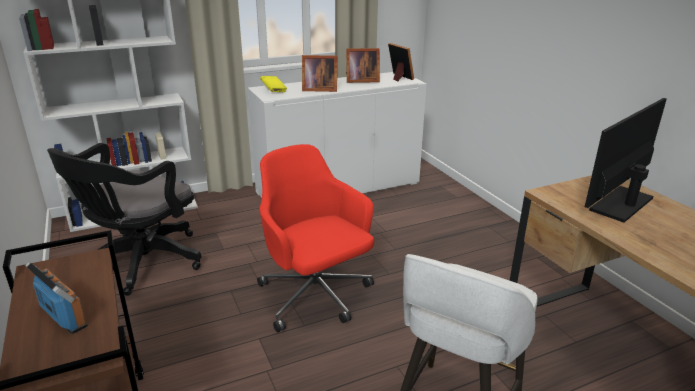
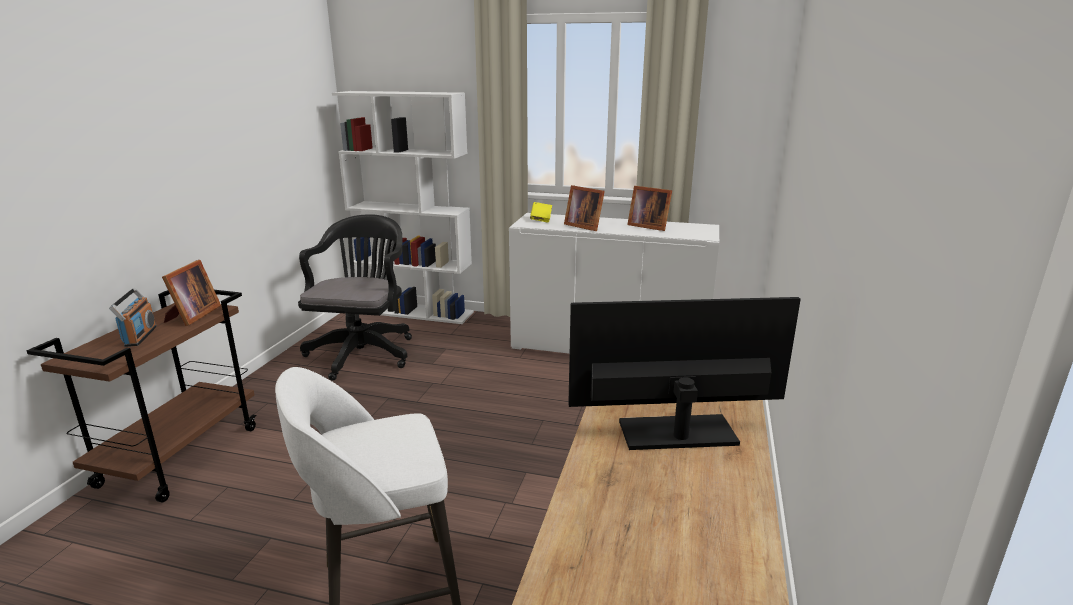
camera: 40 degrees right, 5 degrees down
(140, 263) = (363, 352): black office chair -> black office chair turned 120 degrees clockwise
(316, 296) = (440, 432): red office chair -> none
(398, 77) = (699, 230): picture frame -> picture frame (192, 316)

